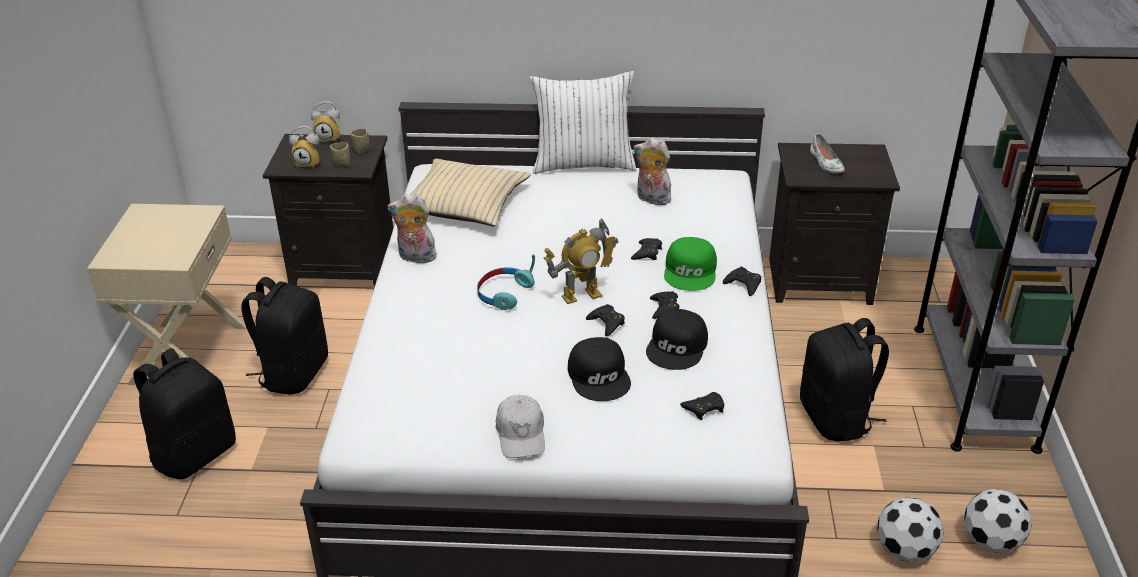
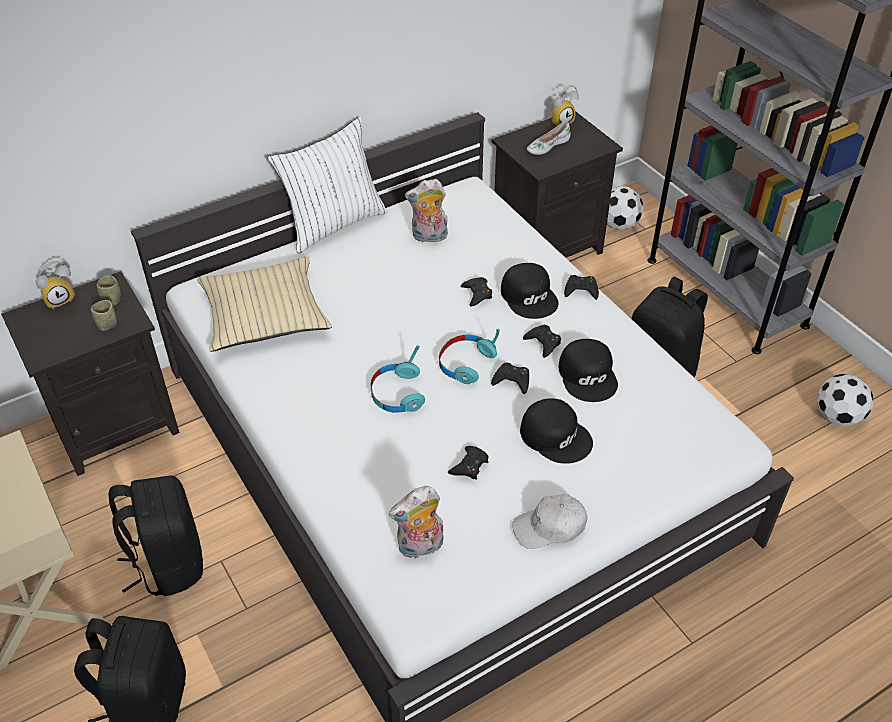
camera: 35 degrees left, 10 degrees up
(309, 163) = (68, 338): alarm clock -> alarm clock (561, 121)
(415, 257) = (275, 394): plush toy -> plush toy (420, 547)
(521, 434) = (549, 527): white cap -> white cap turned 120 degrees clockwise
(581, 295) = (465, 363): toy robot -> turquoise headphones
(691, 271) = (530, 296): green cap -> black cap
(704, 408) = (662, 423): black game controller -> black game controller (469, 466)
(825, 163) = (547, 145): white shoe -> white shoe turned 105 degrees clockwise
(904, 550) = (793, 455): football -> football (618, 224)

